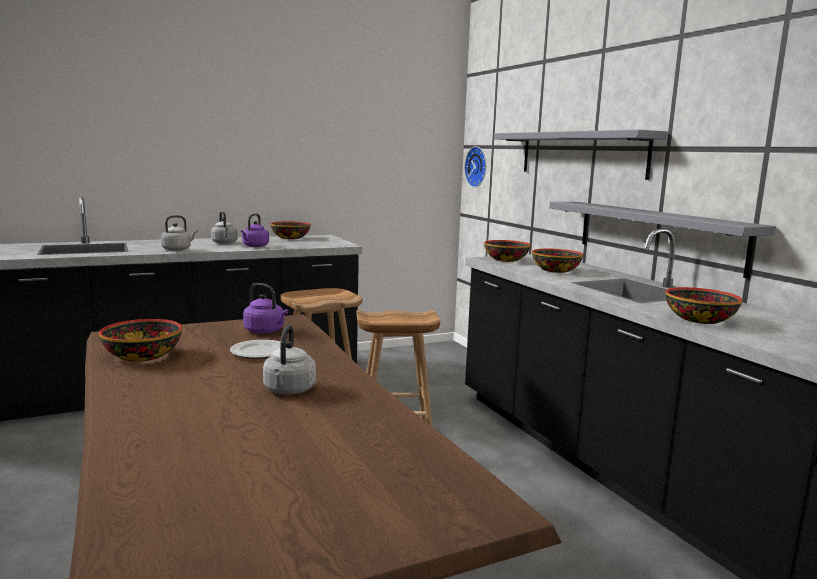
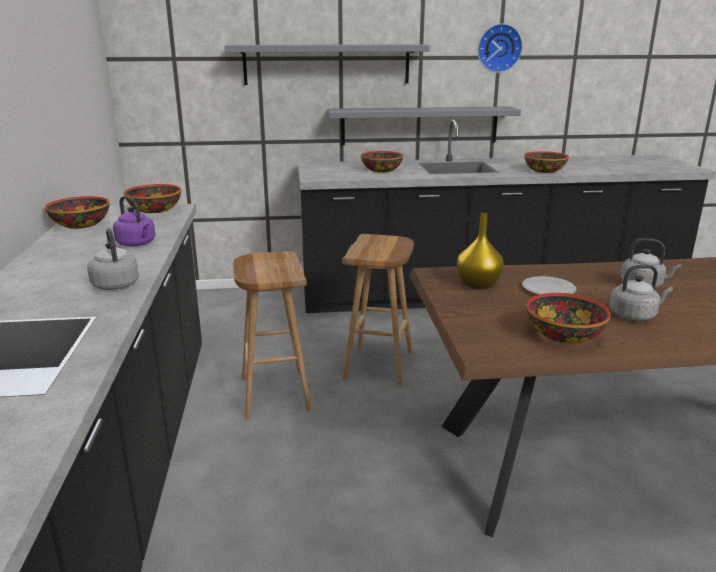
camera: 70 degrees left, 10 degrees up
(224, 243) = (82, 257): grey kettle -> grey kettle (634, 315)
(266, 331) = (478, 284): purple kettle -> yellow vase
(478, 167) = (150, 83): wall clock -> wall clock (498, 48)
(506, 260) = (324, 174): bowl -> bowl (155, 209)

